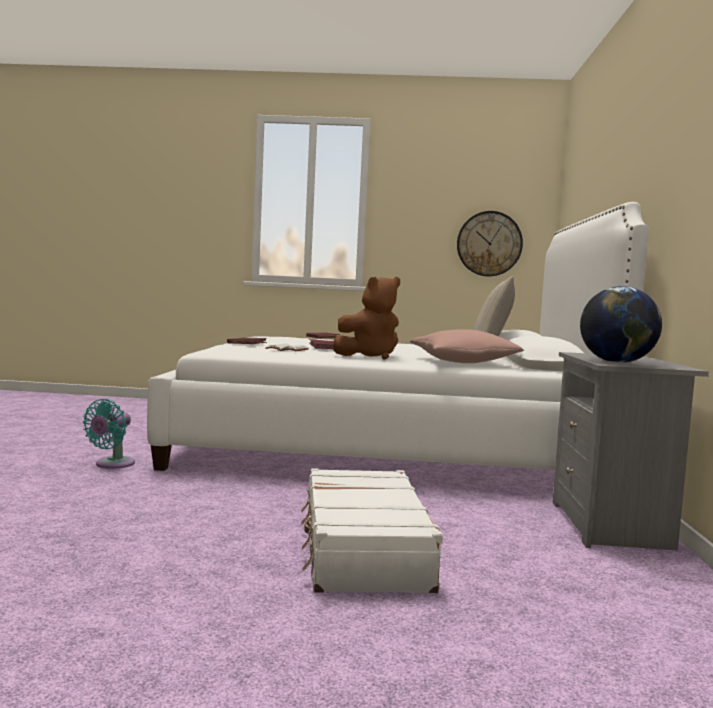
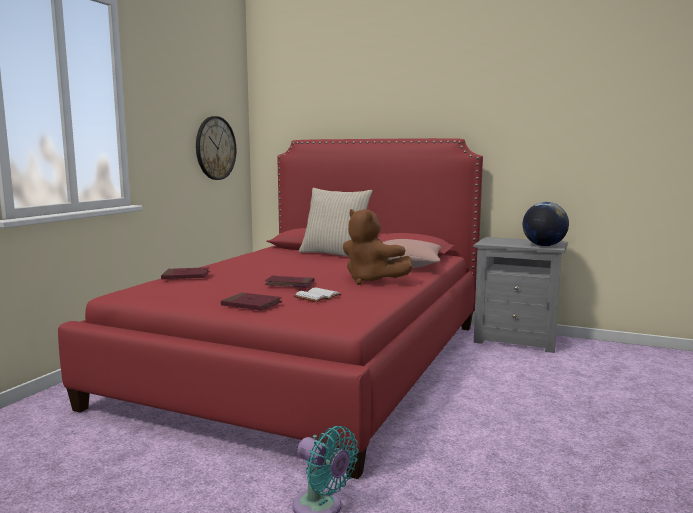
camera: 70 degrees left, 5 degrees up
(362, 548) = (576, 407): white suitcase -> none
(369, 356) = (371, 281): brown plush toy -> brown plush toy turned 150 degrees clockwise
(386, 447) = (309, 361): white bed -> red bed

